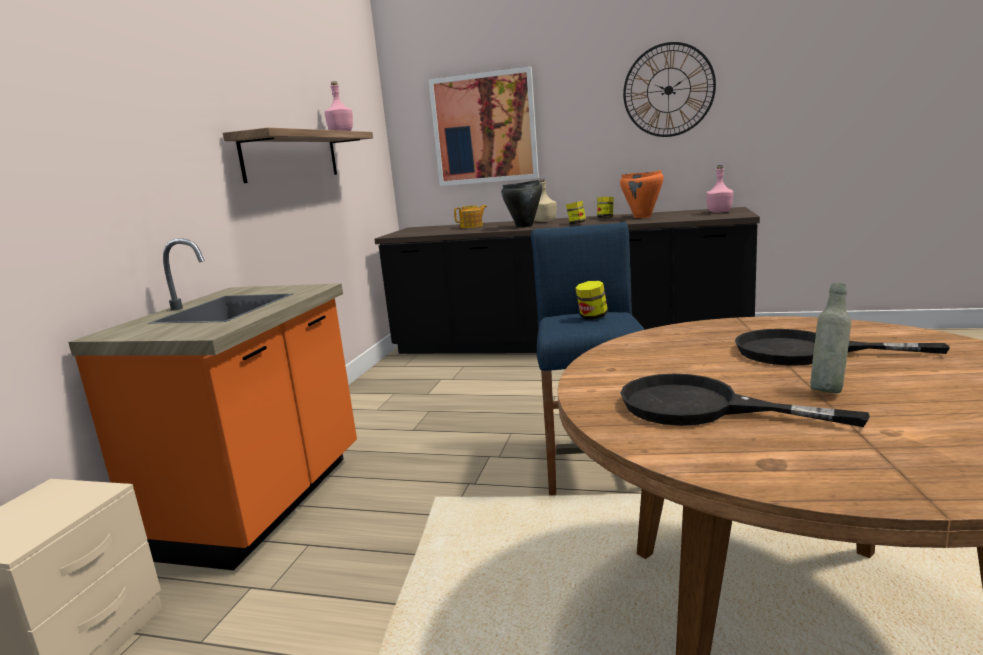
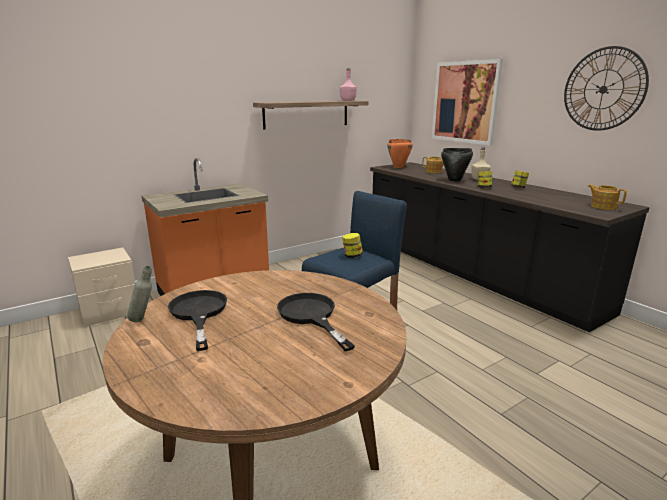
camera: 40 degrees right, 5 degrees up
(642, 217) = (540, 194): orange cooking pot -> orange cooking pot (398, 167)
(720, 212) = (603, 206): pink bottle -> teapot
(828, 390) = (250, 334): grey bottle -> grey bottle (144, 320)

